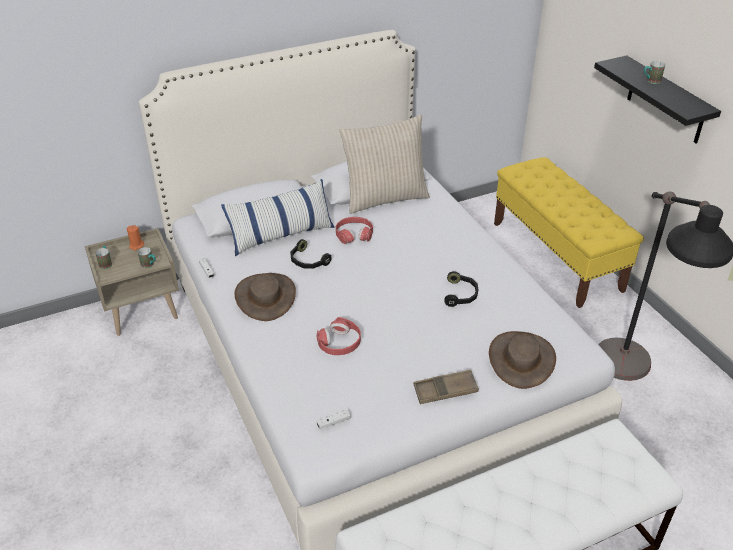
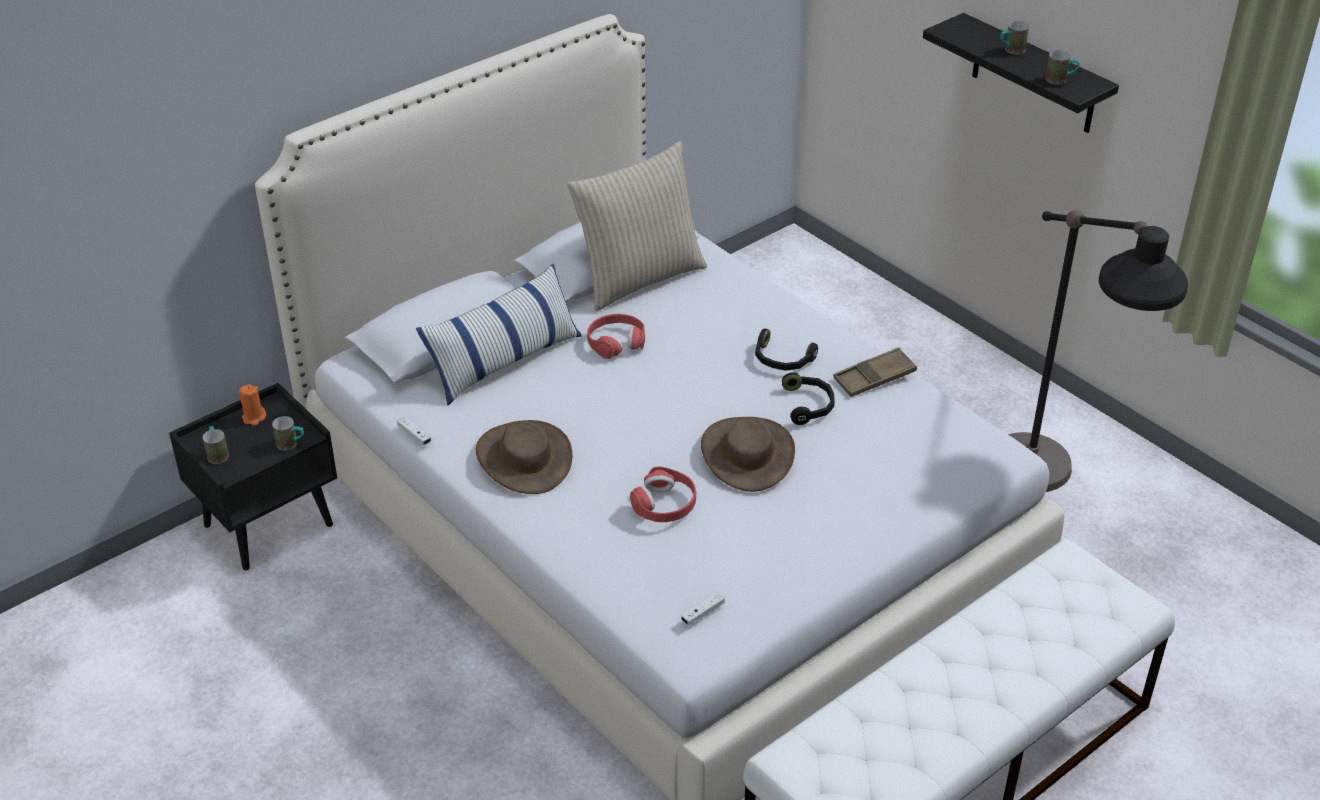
camera: 15 degrees left, 0 degrees up
(142, 311) = (269, 524): beige nightstand -> black nightstand
(307, 261) = (563, 394): black headphones -> black headphones (781, 360)
(445, 390) = (838, 541): brown tray -> brown tray (874, 377)
(521, 359) = (925, 481): brown hat -> brown hat (747, 454)
(556, 256) = (889, 326): yellow bench -> none
(679, 103) = (1060, 80): none -> mug

